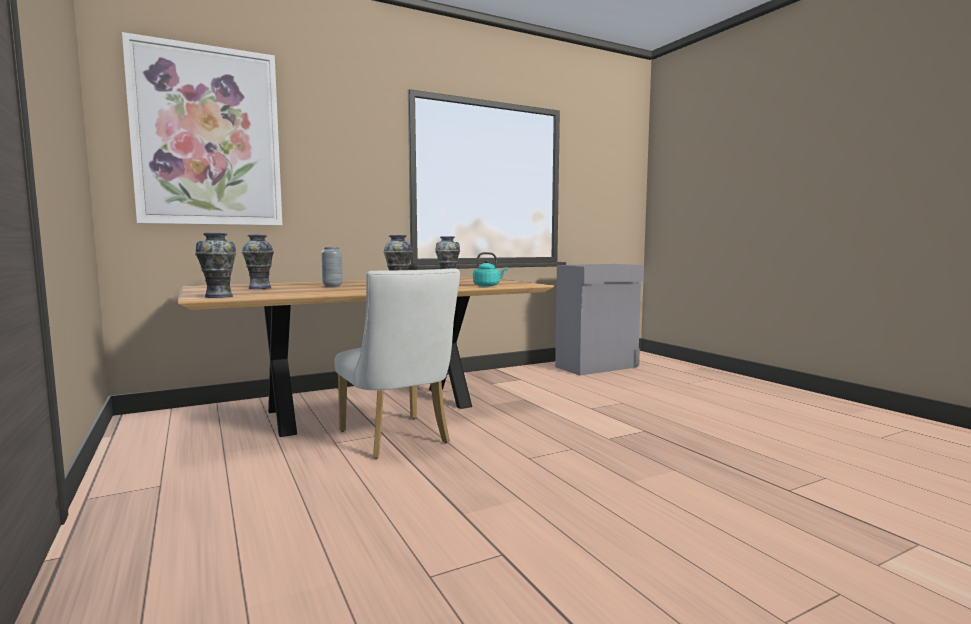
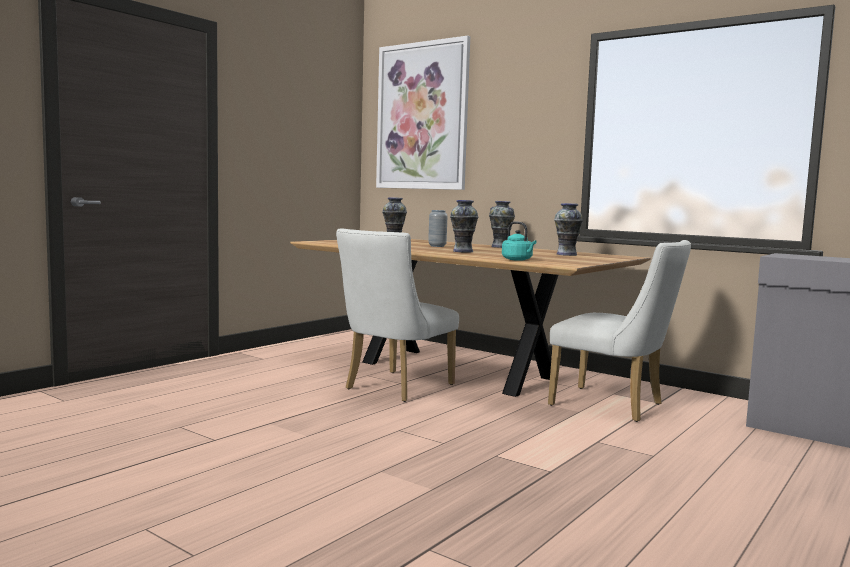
camera: 65 degrees right, 0 degrees up
(219, 296) = (323, 242): vase -> vase (500, 247)
(519, 389) = (614, 406): none -> white chair

